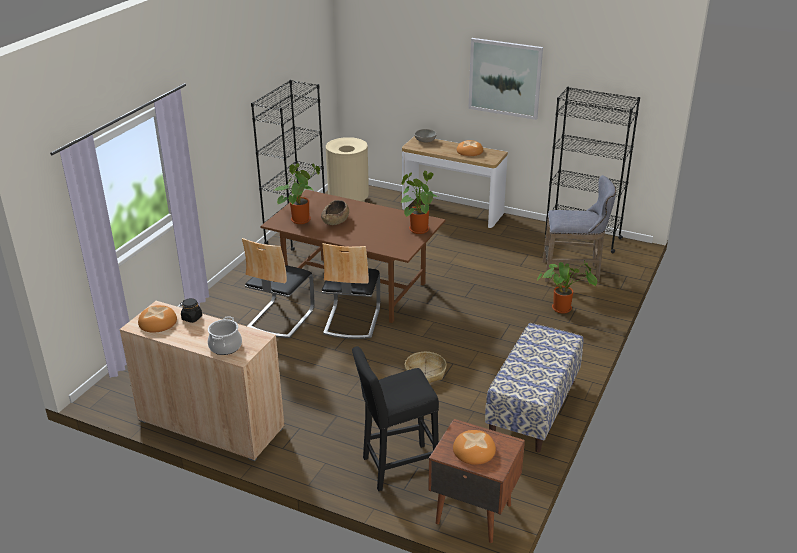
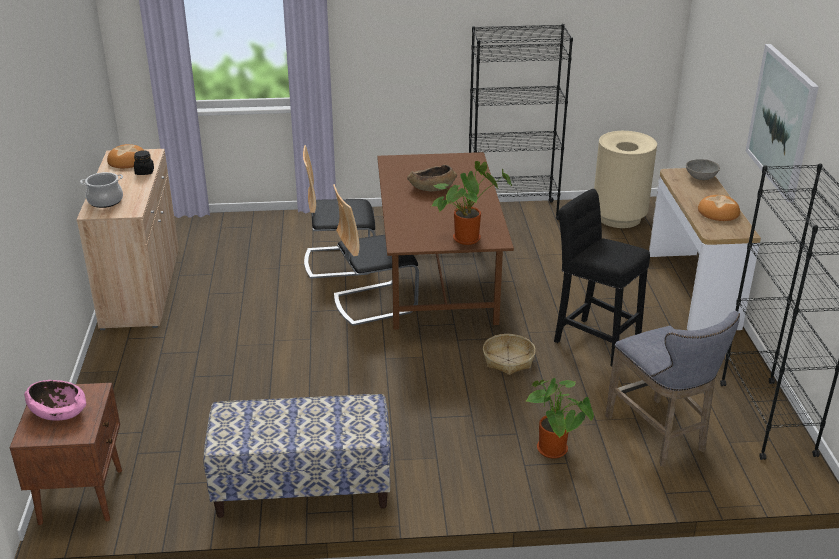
camera: 60 degrees right, 0 degrees up
(300, 219) = (413, 169): potted plant -> none
(396, 467) = (133, 417): black stool -> black stool (593, 341)
(425, 373) = (314, 383): basket -> basket (508, 360)
(473, 450) = (58, 411): bread -> pink bowl

